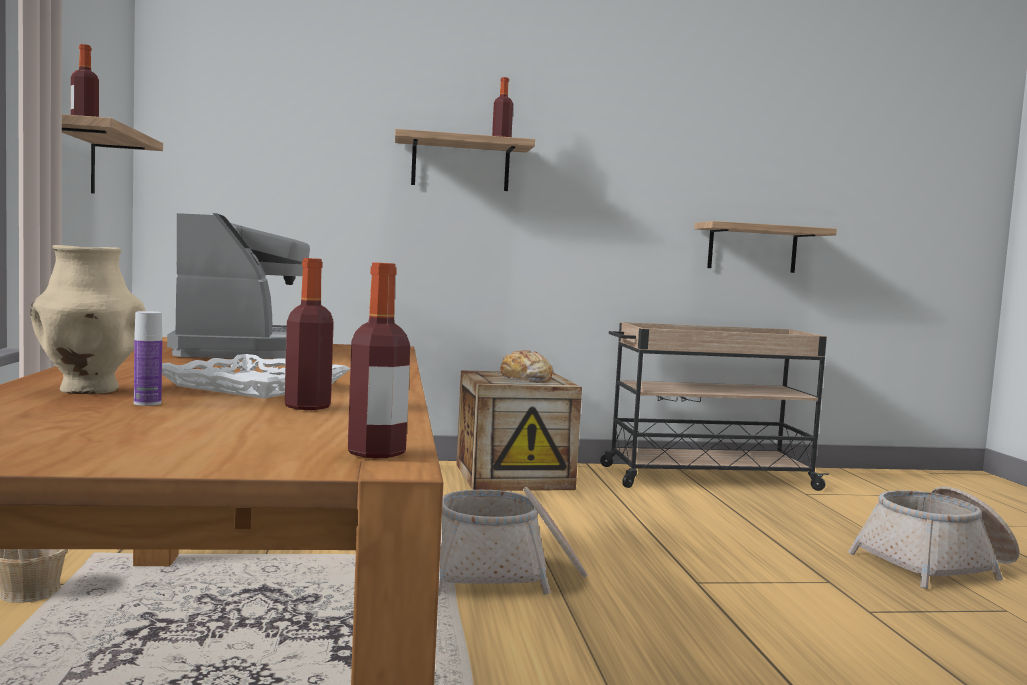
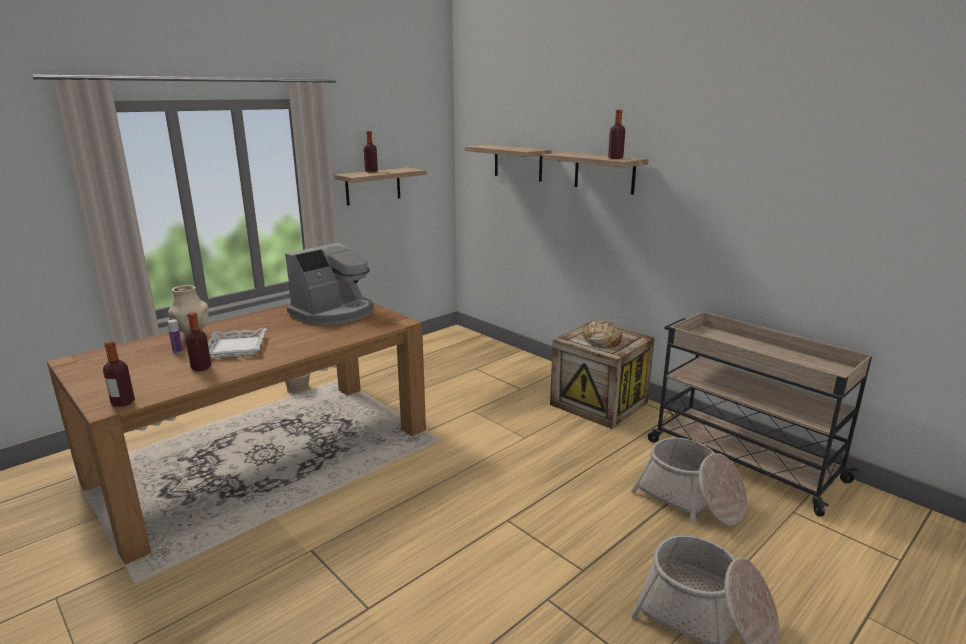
camera: 55 degrees right, 15 degrees up
(505, 574) = (437, 462): basket -> basket (690, 499)
(752, 248) = (848, 265): shelf -> shelf (518, 162)

